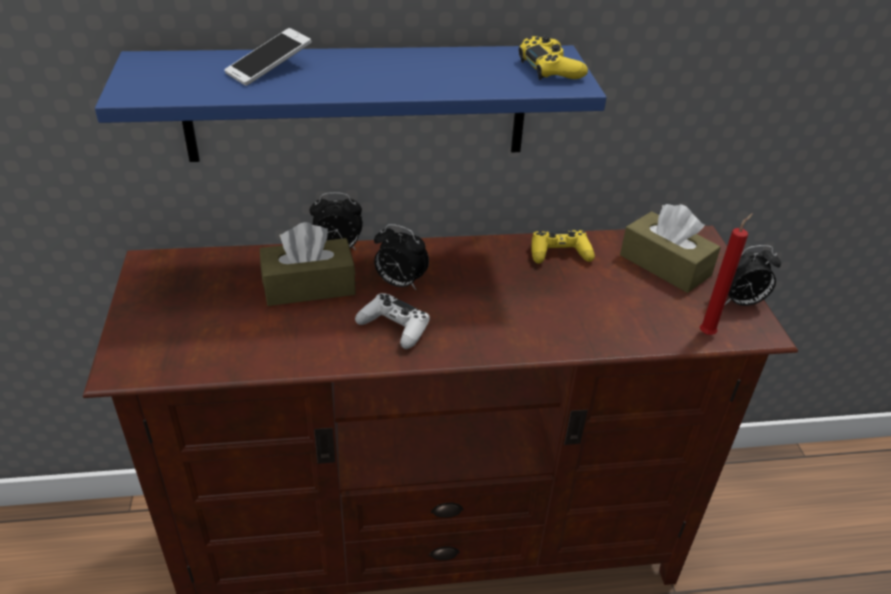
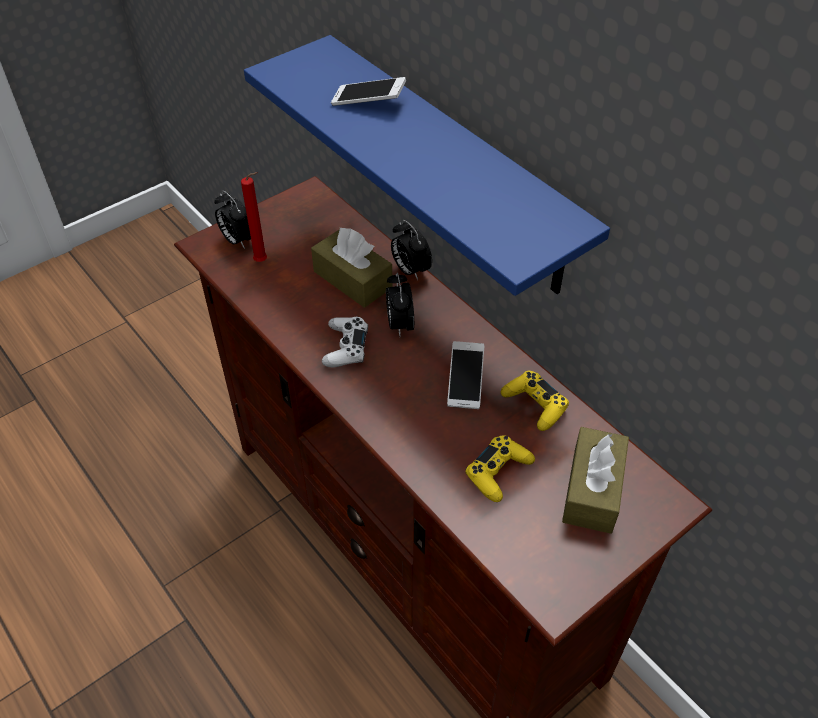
camera: 60 degrees right, 10 degrees up
(503, 277) = (465, 382): none -> phone
(550, 68) = (534, 232): yellow game controller -> yellow game controller (498, 472)
(708, 333) = (513, 558): red candle -> red candle (263, 262)
(739, 302) = (586, 571): alarm clock -> alarm clock (237, 240)

